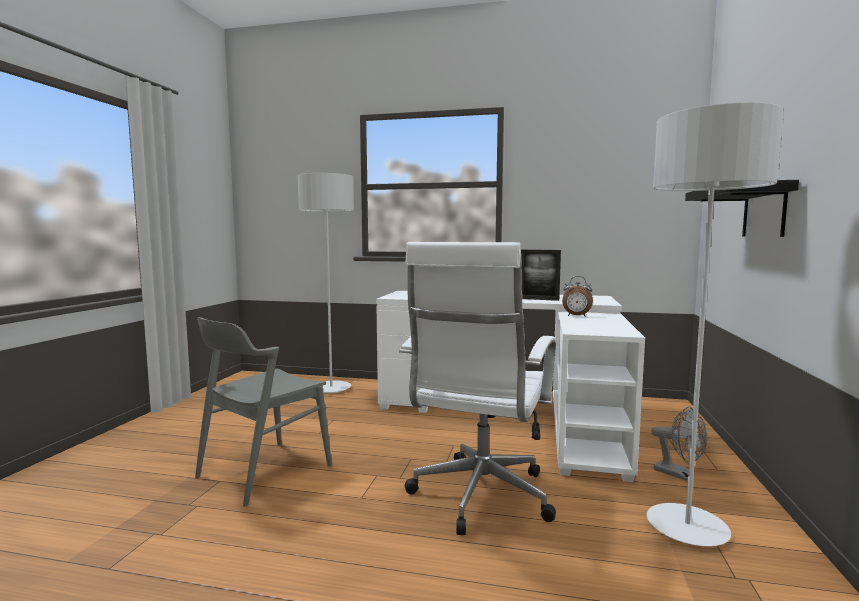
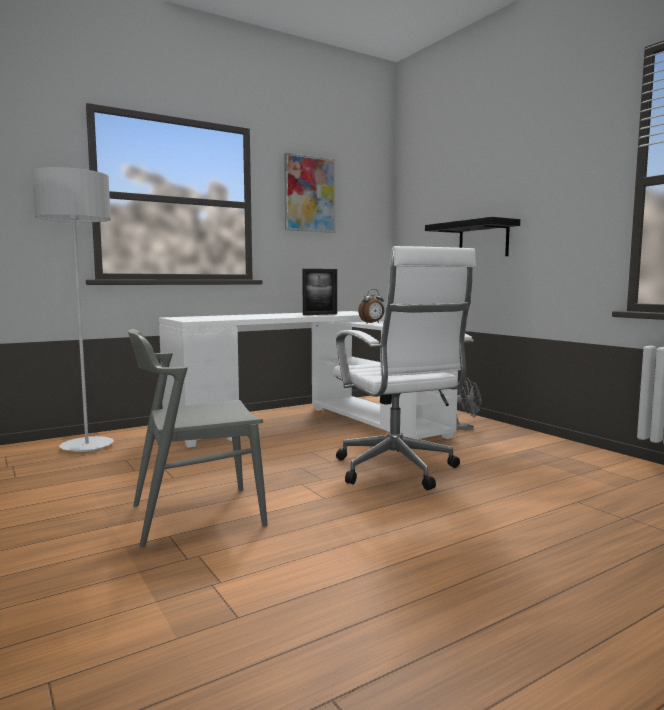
camera: 45 degrees left, 0 degrees up
(264, 471) = (196, 515): grey chair -> grey chair turned 75 degrees clockwise
(574, 165) = (309, 194): none -> picture
(687, 528) = (512, 448): grey floor lamp -> none

